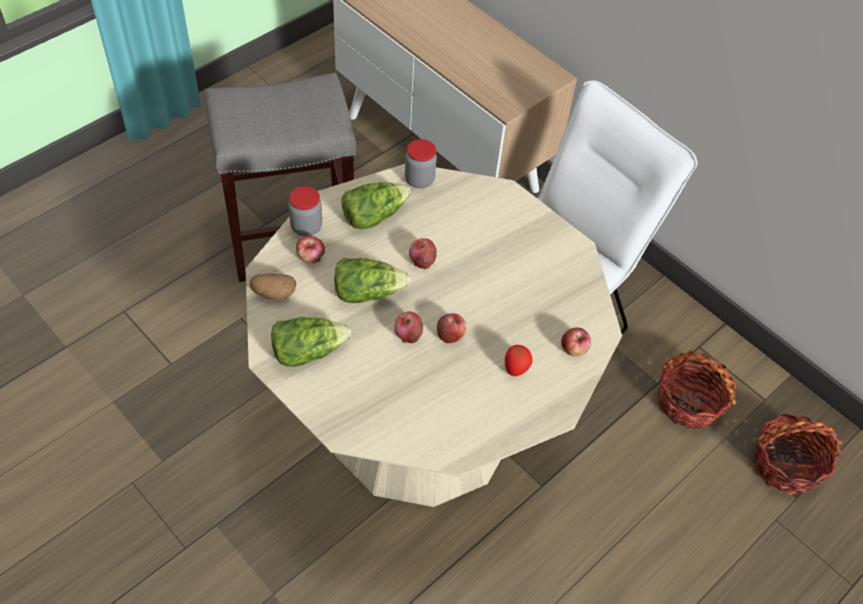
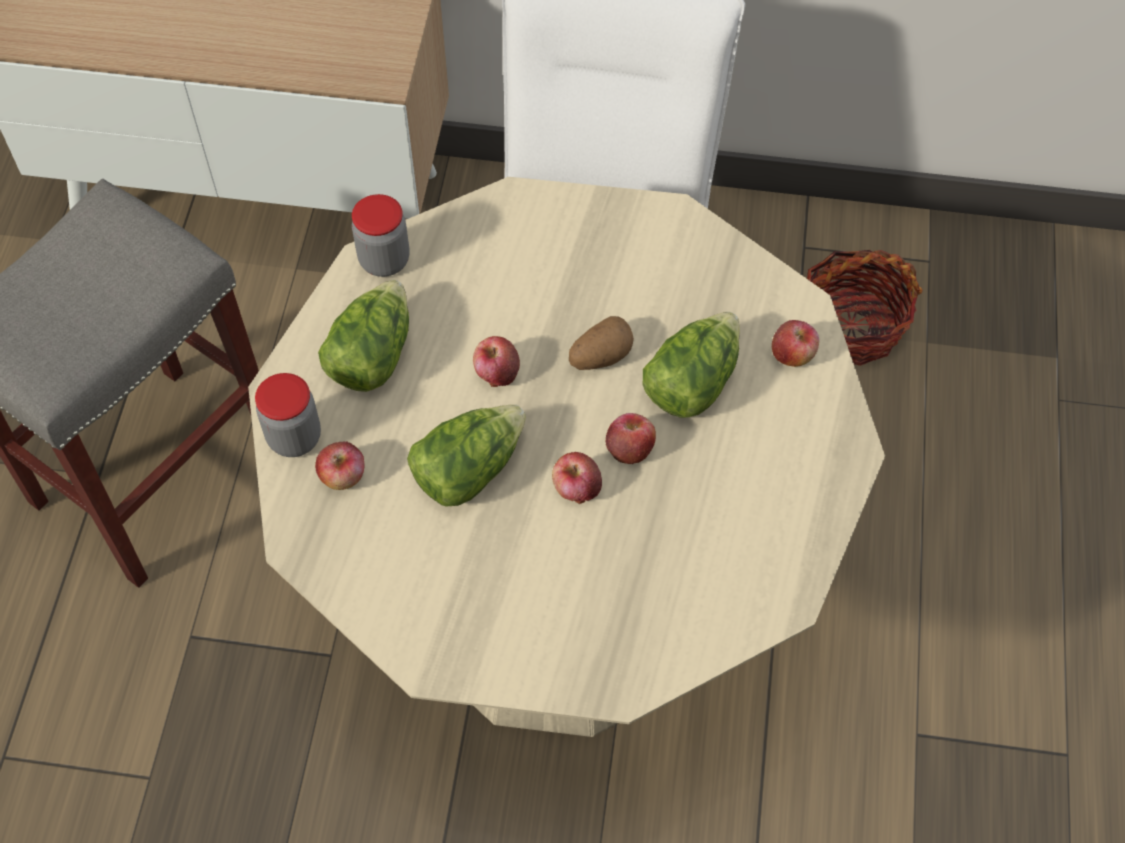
camera: 35 degrees left, 5 degrees up
(273, 293) = (342, 566): potato -> potato (600, 356)
(308, 351) = (469, 611): lettuce -> lettuce (691, 381)
(516, 369) = (750, 433): tomato -> none
(786, 464) = (1015, 325): basket -> none

